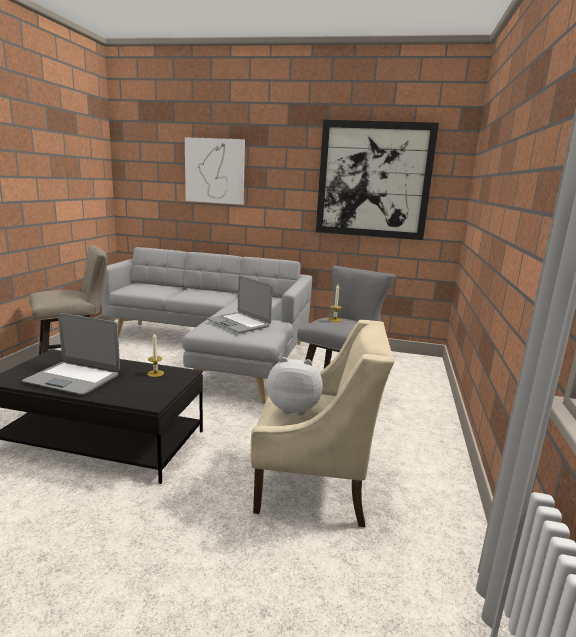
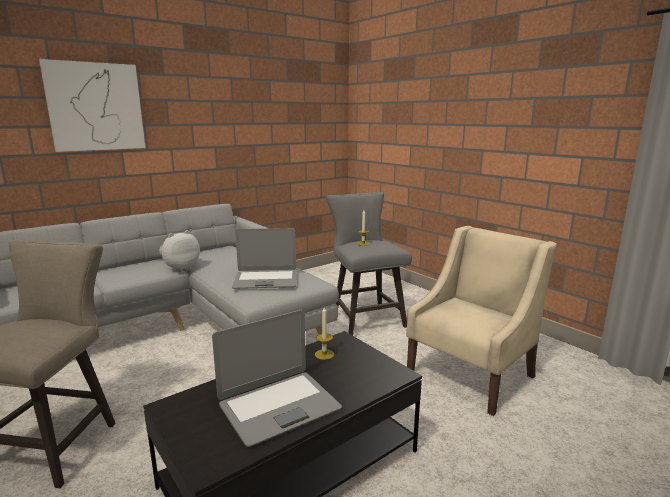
camera: 50 degrees left, 0 degrees up
(294, 408) = (474, 316): plush toy -> plush toy (180, 268)
(373, 180) = (279, 110): picture -> none

